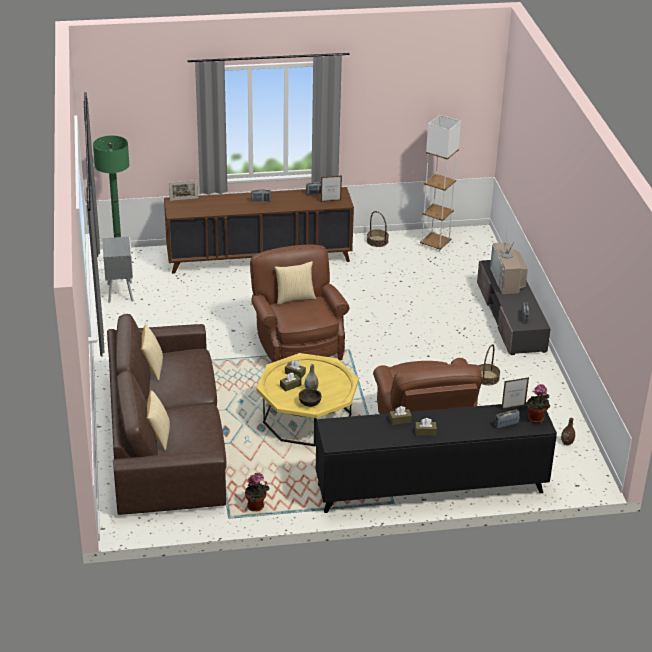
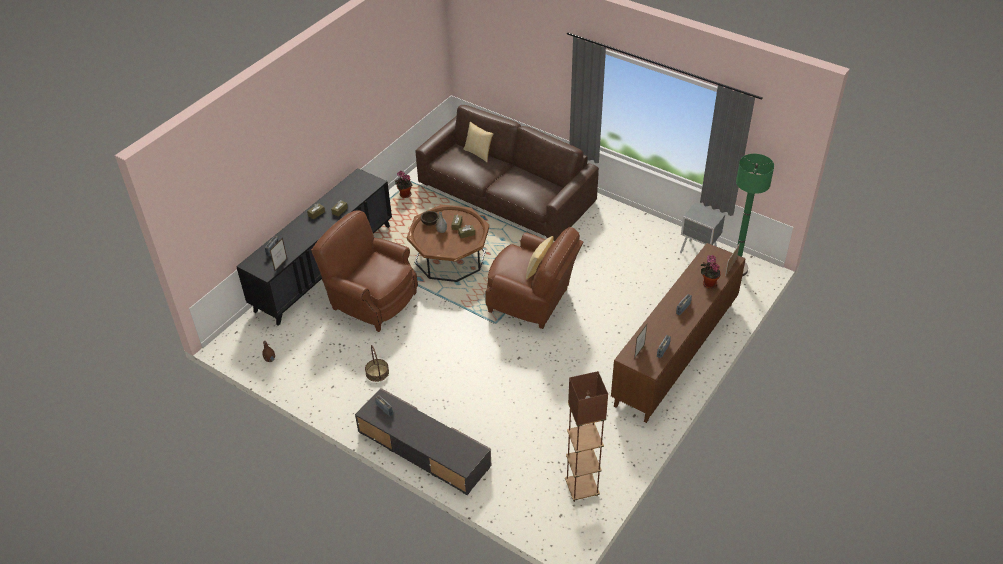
camera: 135 degrees right, 10 degrees up
(152, 368) = (548, 182): pillow -> none
(307, 418) = (450, 257): yellow coffee table -> brown coffee table
(377, 241) = (628, 449): basket -> none
(435, 244) = (582, 488): white floor lamp -> brown floor lamp
(507, 280) = (441, 442): television -> none
(536, 419) = (257, 266): potted plant -> potted plant (708, 283)

